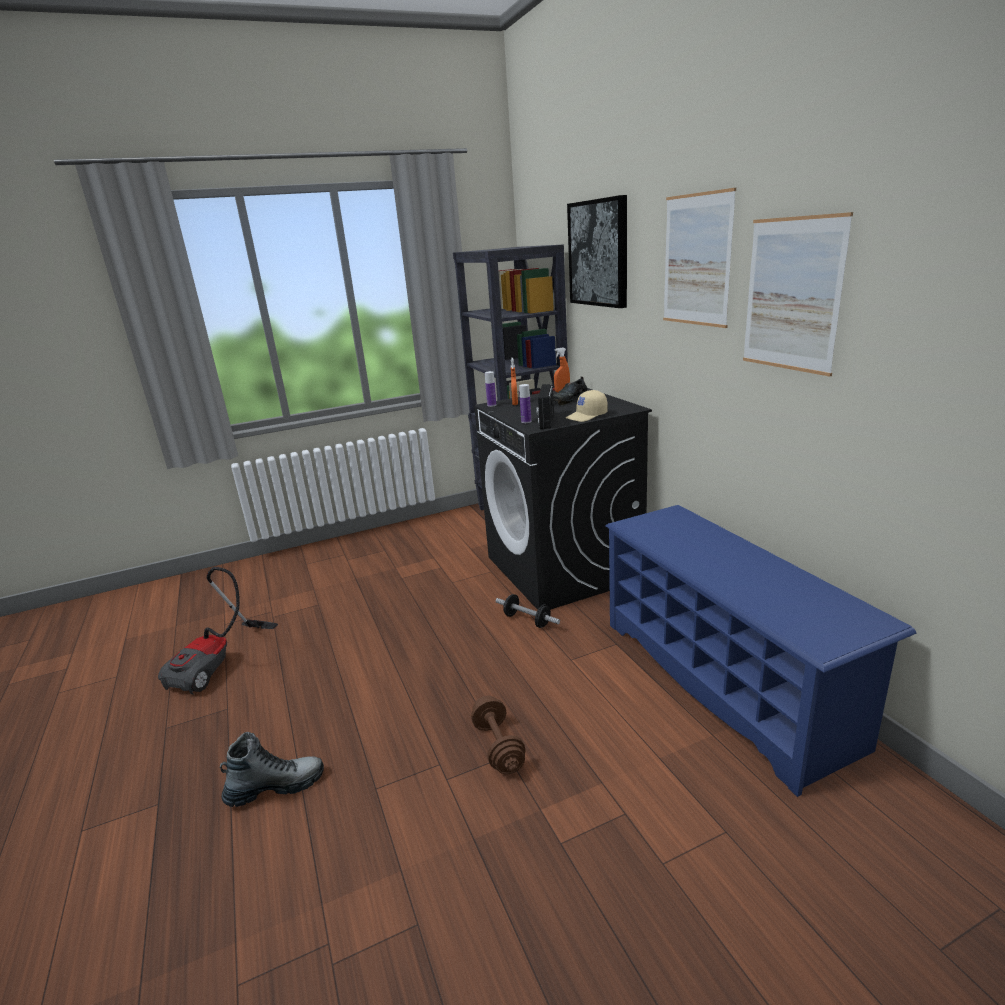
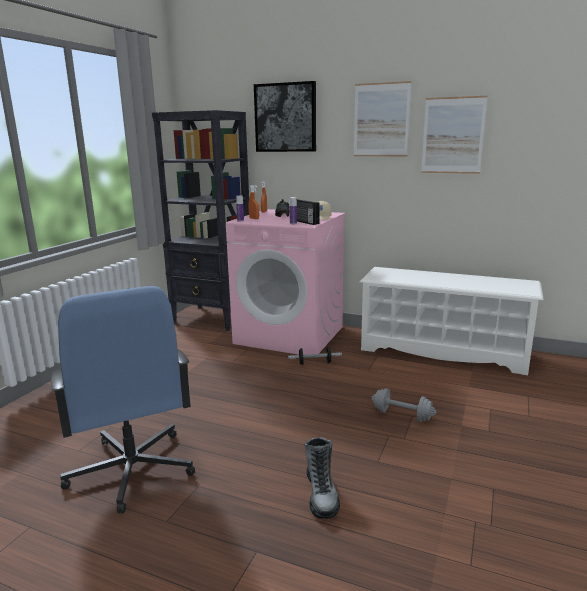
camera: 45 degrees left, 5 degrees down
(219, 664) = (131, 470): vacuum cleaner -> blue office chair
(276, 787) = (321, 494): boot -> boot turned 150 degrees clockwise
(498, 747) = (402, 415): brown dumbbell -> grey dumbbell
(564, 569) = (290, 335): black washing machine -> pink washing machine
(724, 680) = (443, 351): blue shoe rack -> white shoe rack

